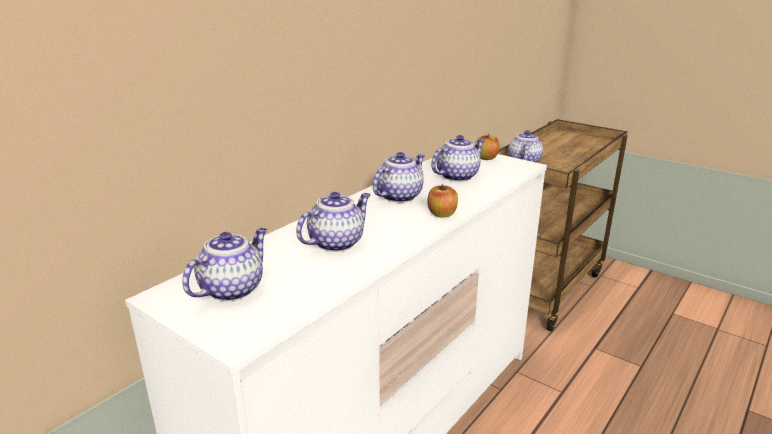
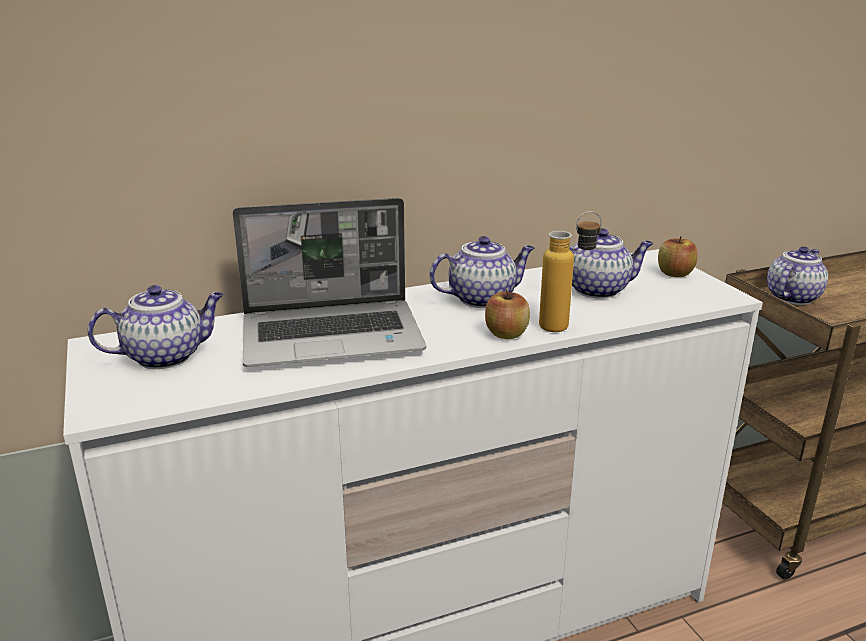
camera: 30 degrees right, 0 degrees up
(336, 242) = (333, 336): teapot -> laptop
(468, 201) = (565, 326): none -> bottle

